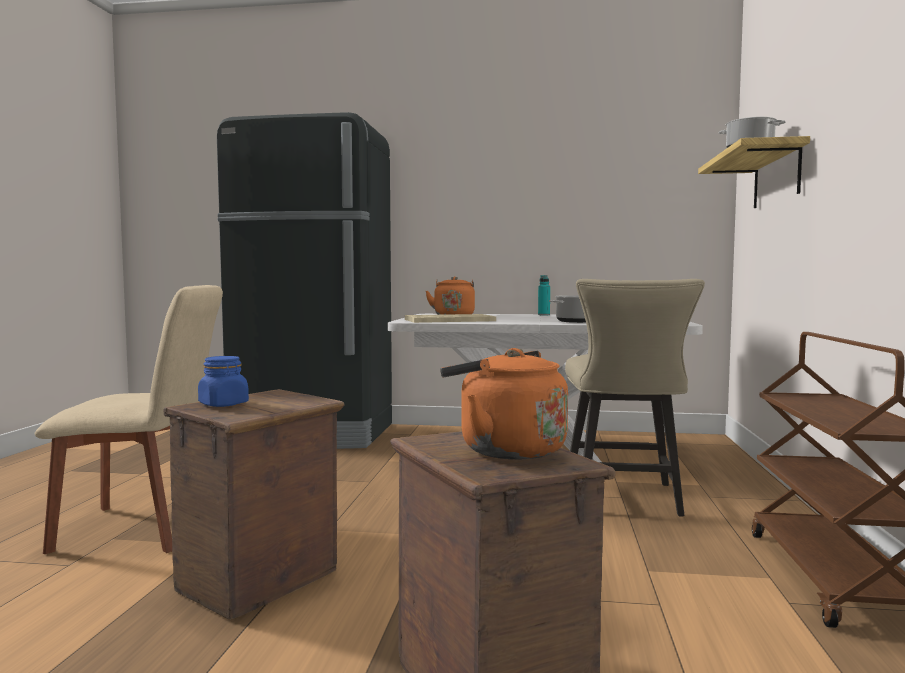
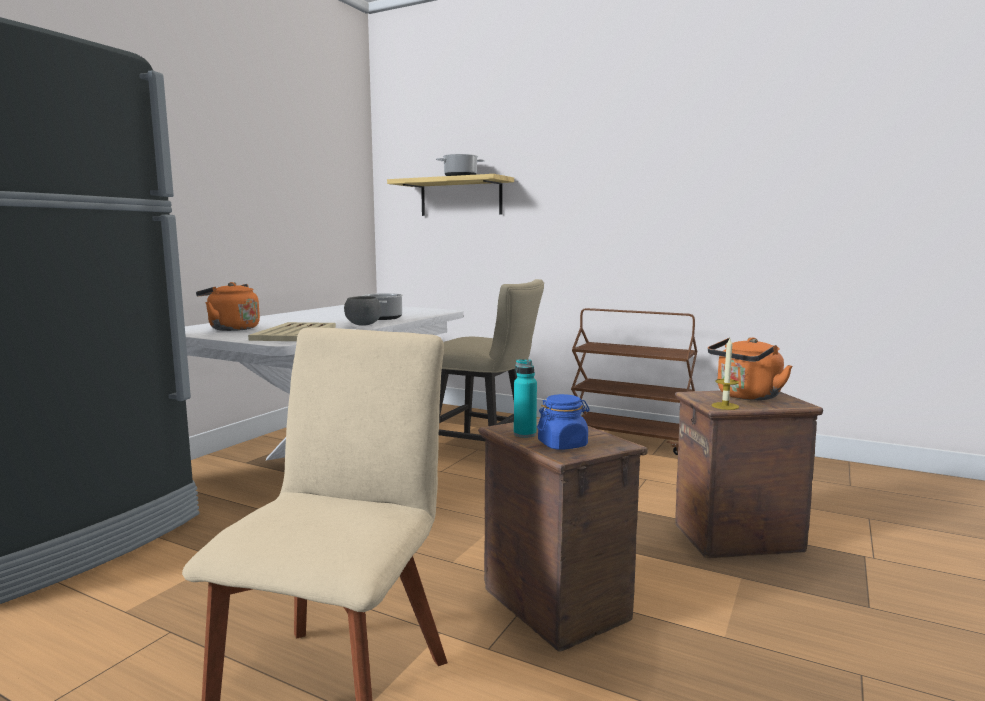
camera: 70 degrees left, 5 degrees up
(427, 441) = (725, 406): none -> candle
(522, 322) = (363, 325): none -> grey bowl
(544, 315) = (284, 315): turquoise bottle -> turquoise bottle (525, 434)

